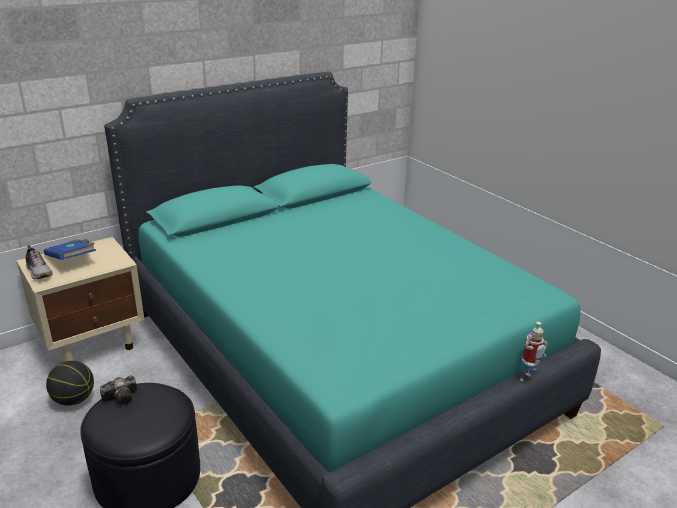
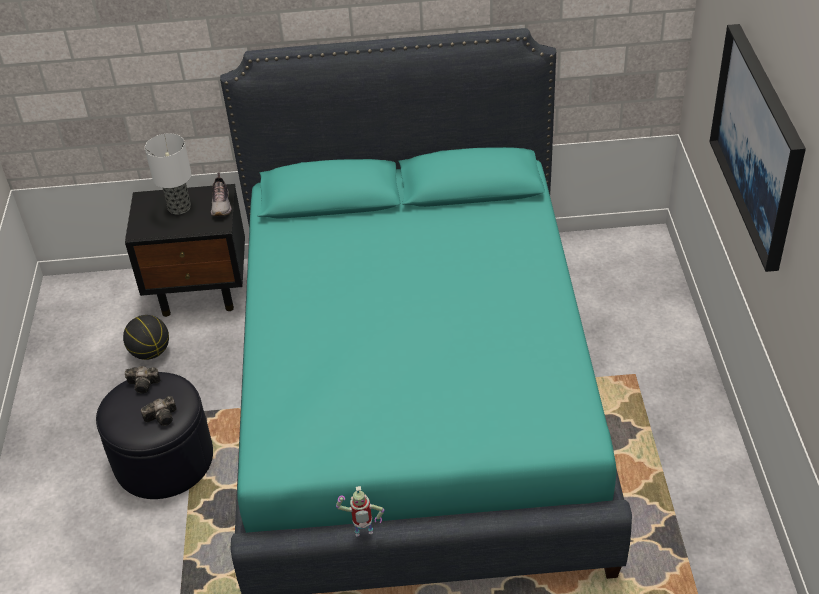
camera: 35 degrees right, 15 degrees up
(39, 271) = (143, 215): shoe -> shoe (221, 204)
(72, 259) = (180, 207): blue book -> table lamp
(93, 343) = (201, 290): beige nightstand -> black nightstand
(163, 415) = (163, 417): none -> camera
(527, 379) = (504, 520): toy robot -> toy robot (364, 536)
(537, 91) = (758, 144): none -> picture

